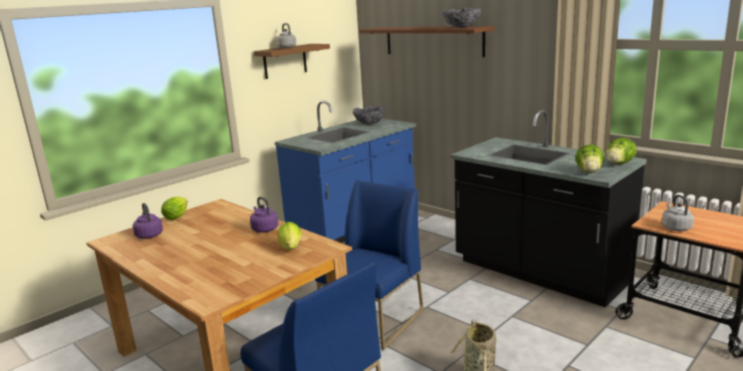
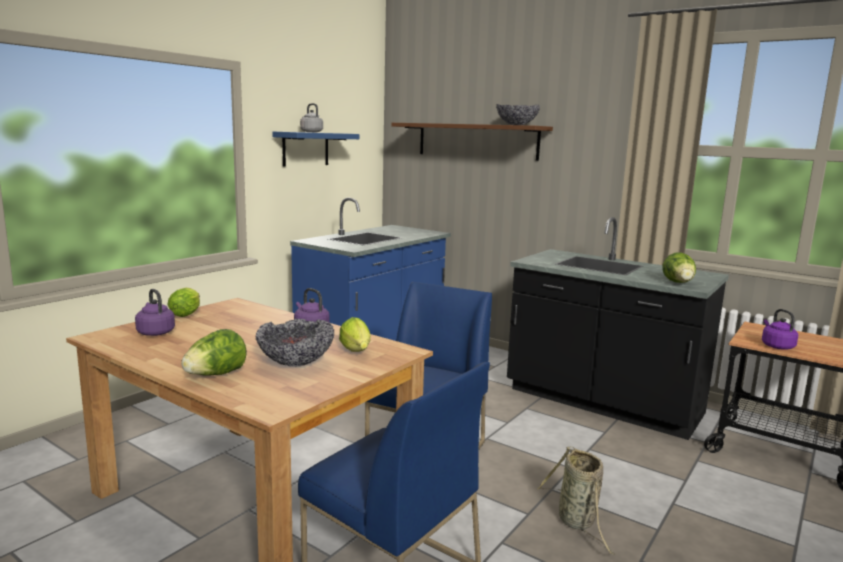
camera: 10 degrees left, 5 degrees down
(285, 61) = (305, 149): brown shelf -> blue shelf
(370, 124) = (397, 231): bowl -> bowl (295, 363)
(618, 164) = (703, 277): lettuce -> lettuce (216, 375)
(675, 227) = (776, 346): grey kettle -> purple kettle

